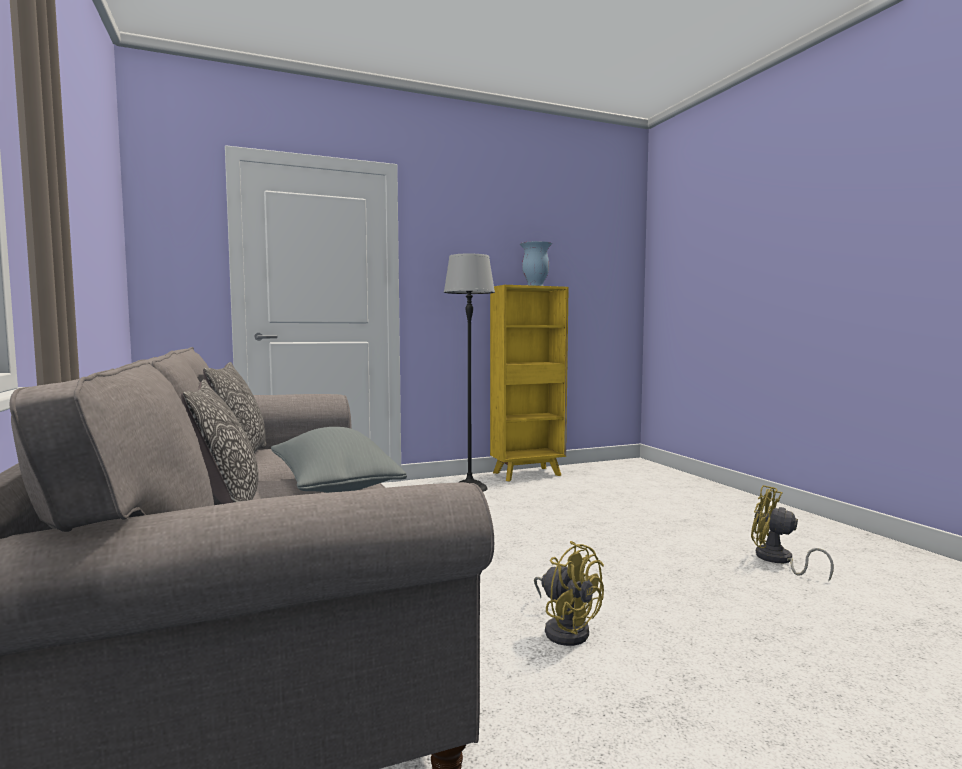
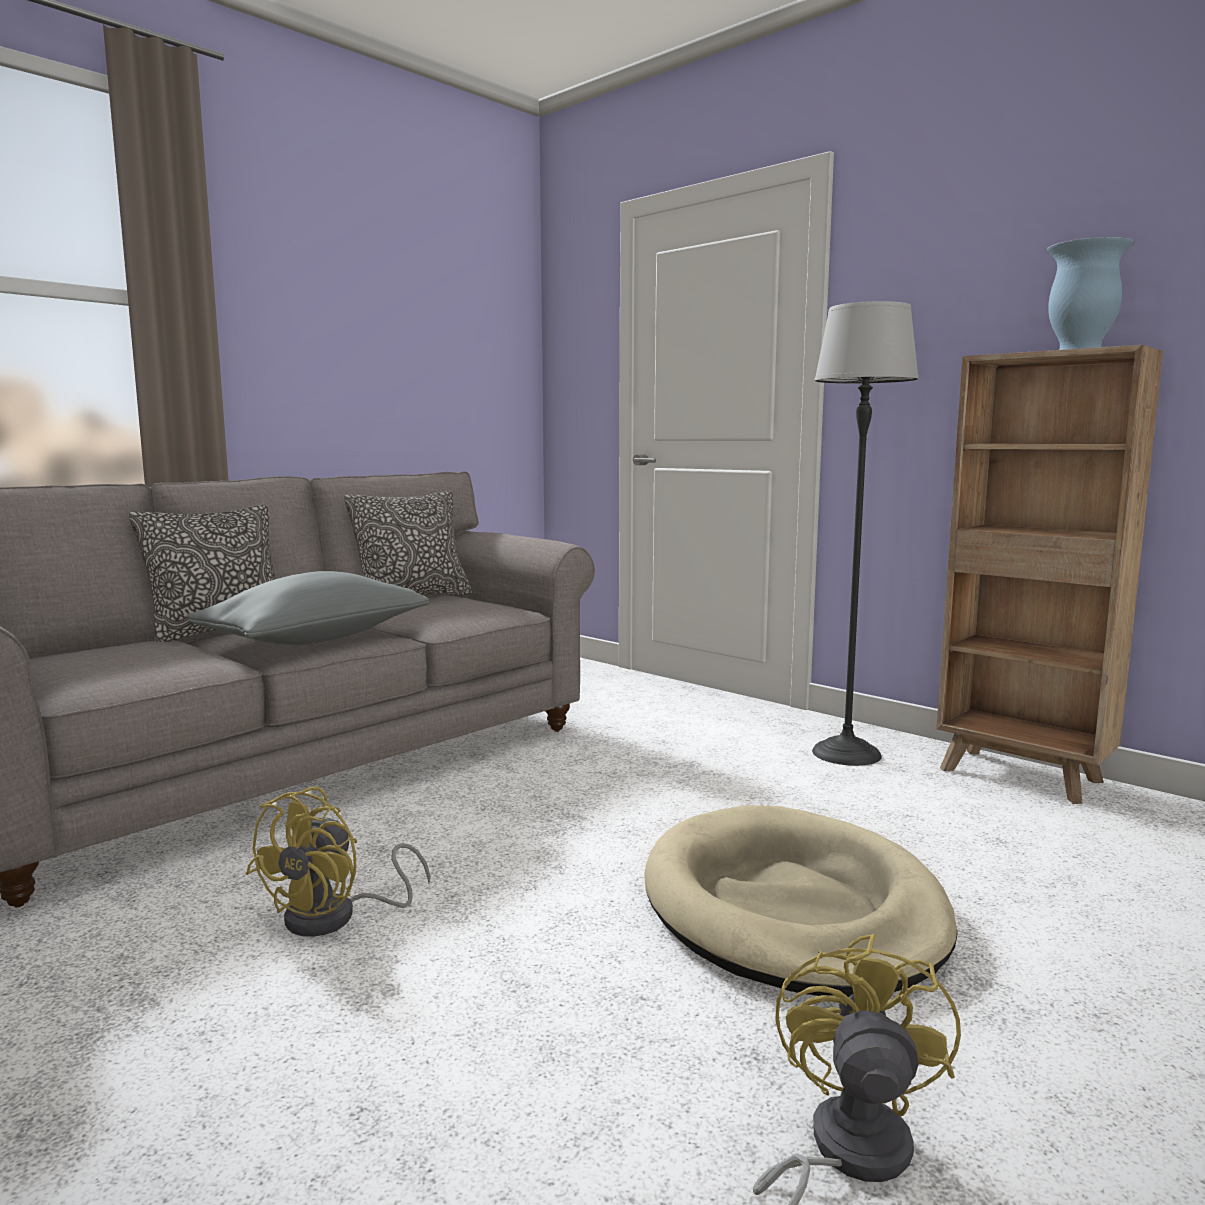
camera: 65 degrees right, 5 degrees up
(528, 474) = (1023, 776): yellow bookcase -> brown bookcase
(618, 531) = (792, 908): none -> beige dog bed

